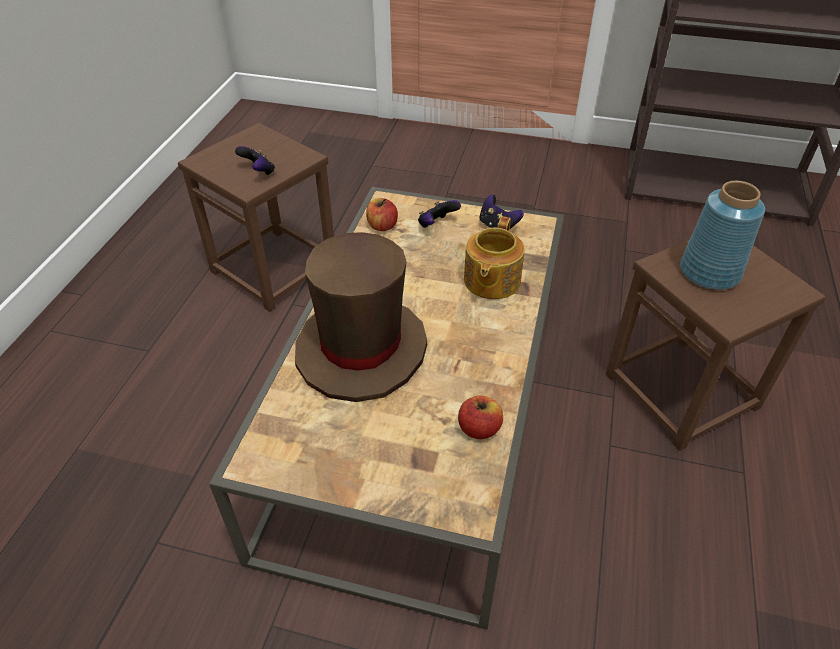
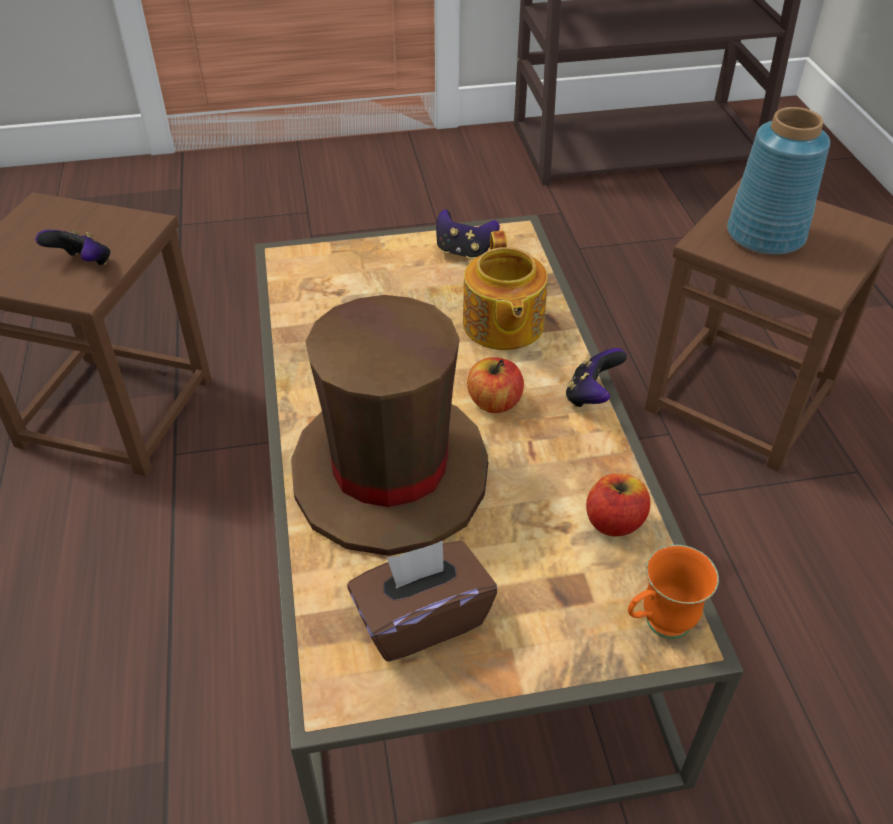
camera: 25 degrees left, 0 degrees up
(323, 441) = (421, 619): none -> brown tissue box
(382, 226) = (306, 294): apple -> apple (494, 402)
(436, 225) = (382, 272): game controller -> game controller (591, 396)
(463, 502) = (658, 625): none -> orange mug

